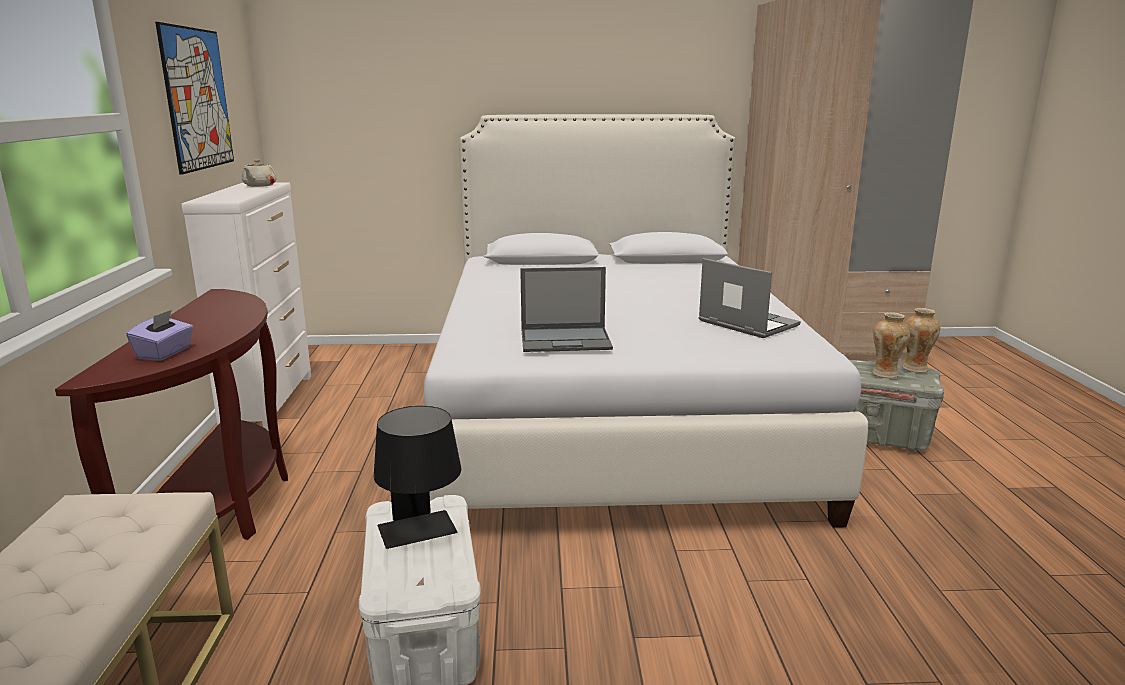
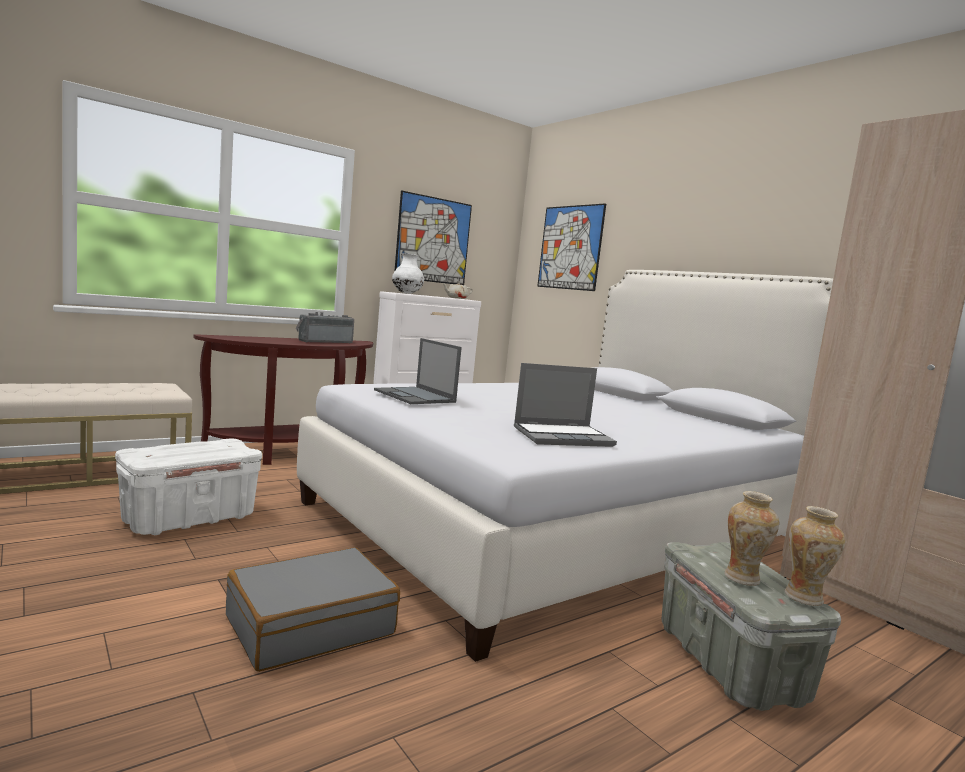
camera: 55 degrees right, 10 degrees down
(165, 353) = (253, 339): purple tissue box -> none
(214, 314) = (324, 341): none -> radio
(220, 197) = (407, 293): none -> white vase
(365, 87) = (570, 247): none -> picture
(421, 537) = (199, 449): black table lamp -> none
(746, 324) = (563, 437): laptop -> laptop turned 60 degrees clockwise
(762, 594) = (310, 625): none -> grey suitcase

